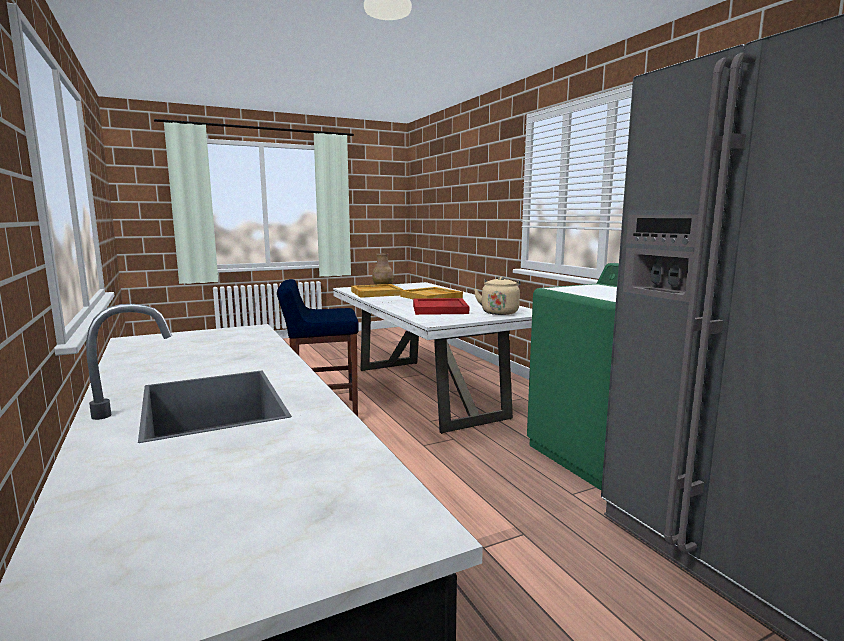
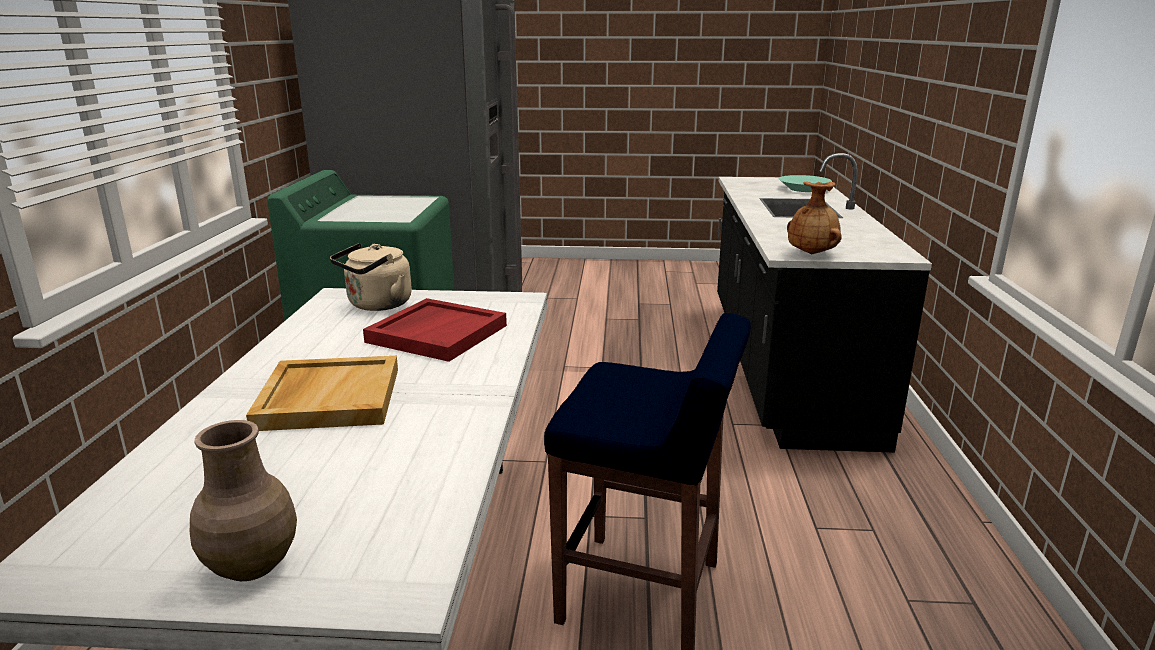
camera: 150 degrees left, 10 degrees up
(157, 493) = (804, 189): none -> turquoise bowl
(227, 331) = (812, 253): none -> brown vase
(376, 293) = (394, 476): beige tray -> none

